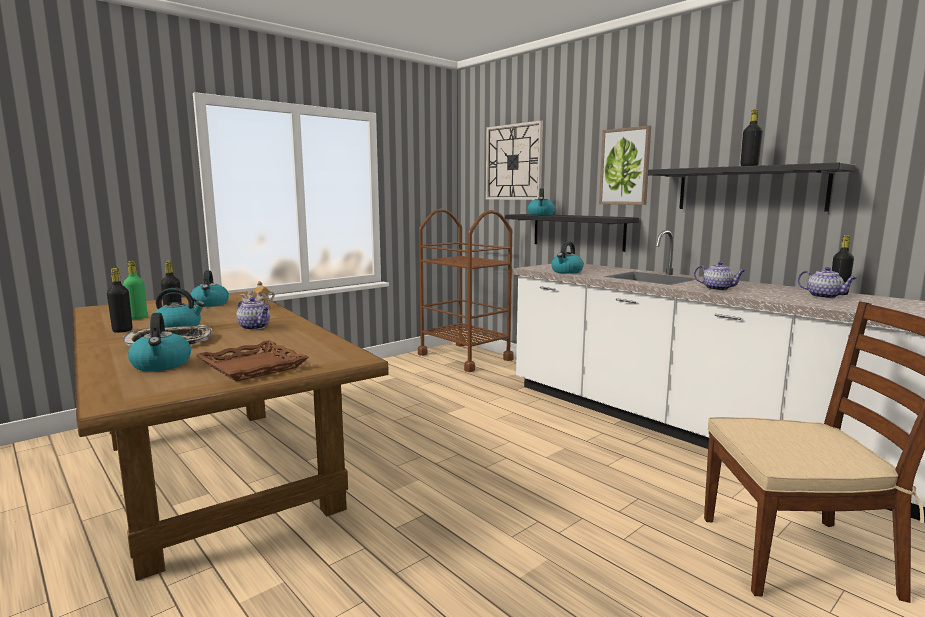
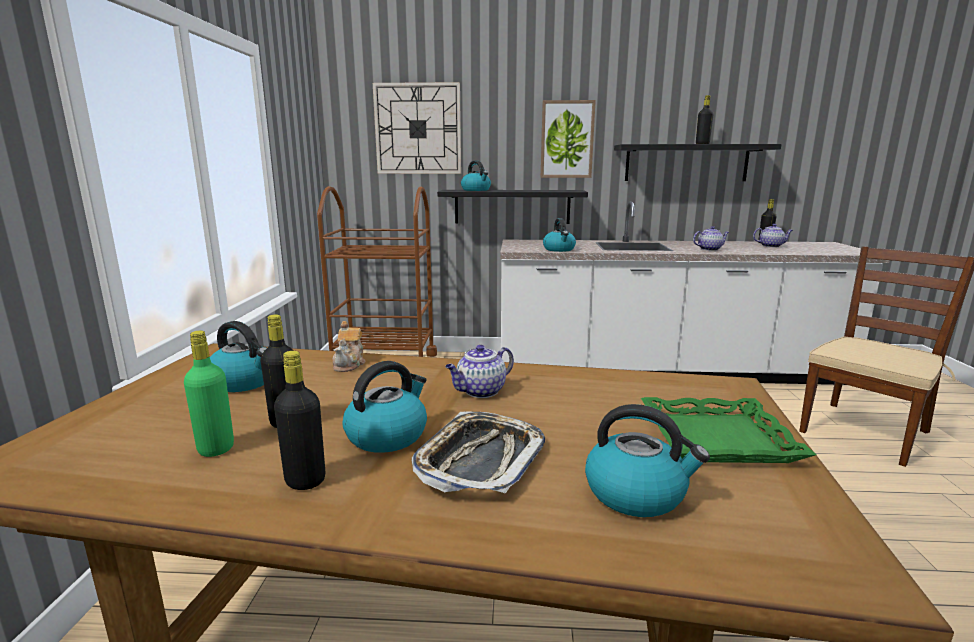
camera: 45 degrees left, 5 degrees up
(252, 367) = (717, 439): brown tray -> green tray
(255, 327) = (480, 391): teapot -> teapot turned 150 degrees clockwise

